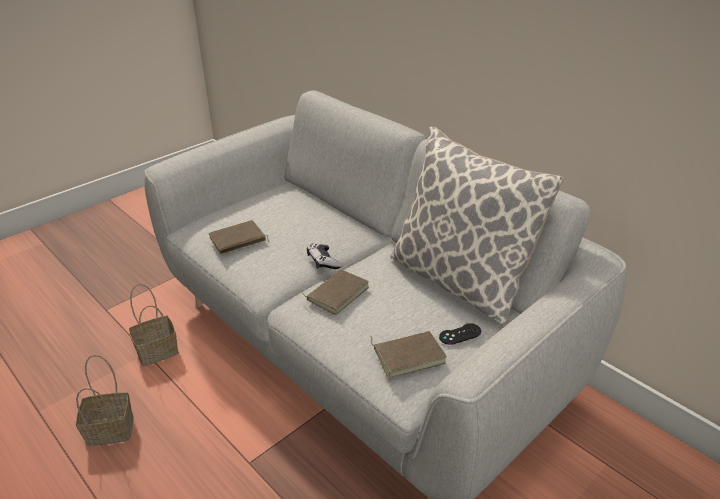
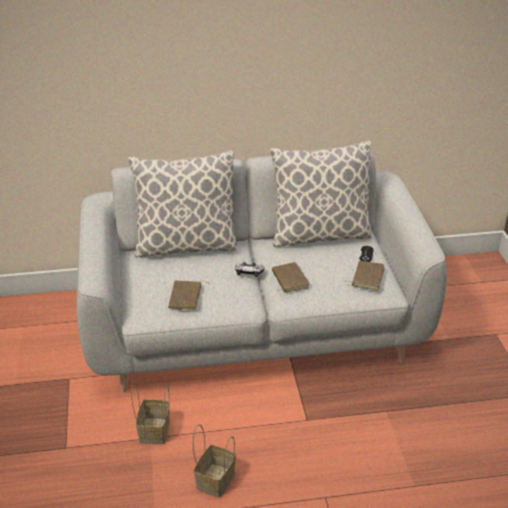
camera: 55 degrees left, 0 degrees up
(328, 205) = (186, 245): none -> pillow

